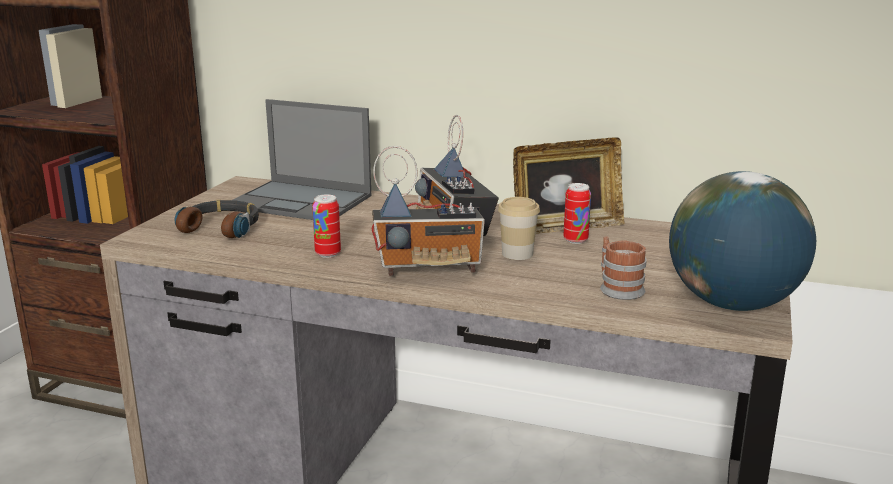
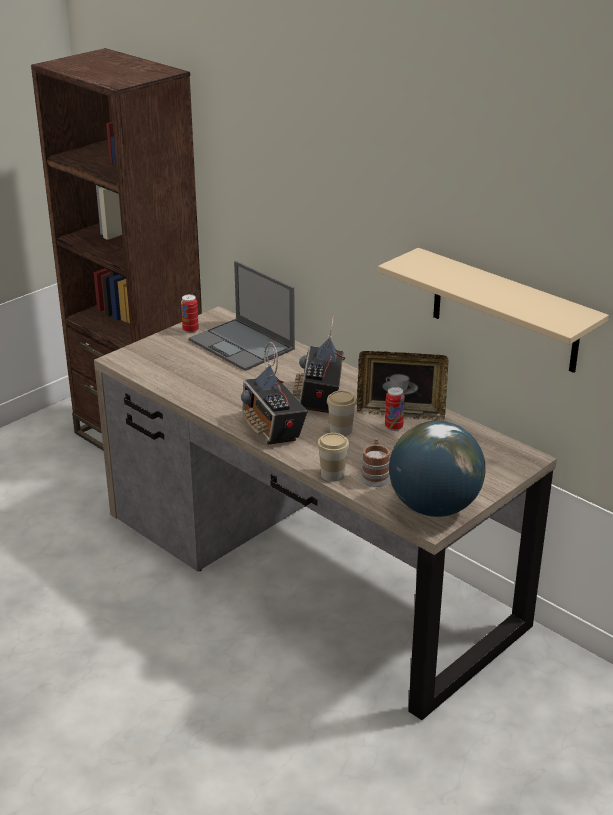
camera: 25 degrees right, 10 degrees up
(222, 227) = (174, 360): headphones -> none
(328, 254) = (221, 401): can -> can (190, 330)
(429, 269) = (272, 429): radio -> radio turned 45 degrees clockwise
(564, 298) = (332, 474): none -> cup
(694, 60) = (505, 311): none -> beige shelf

